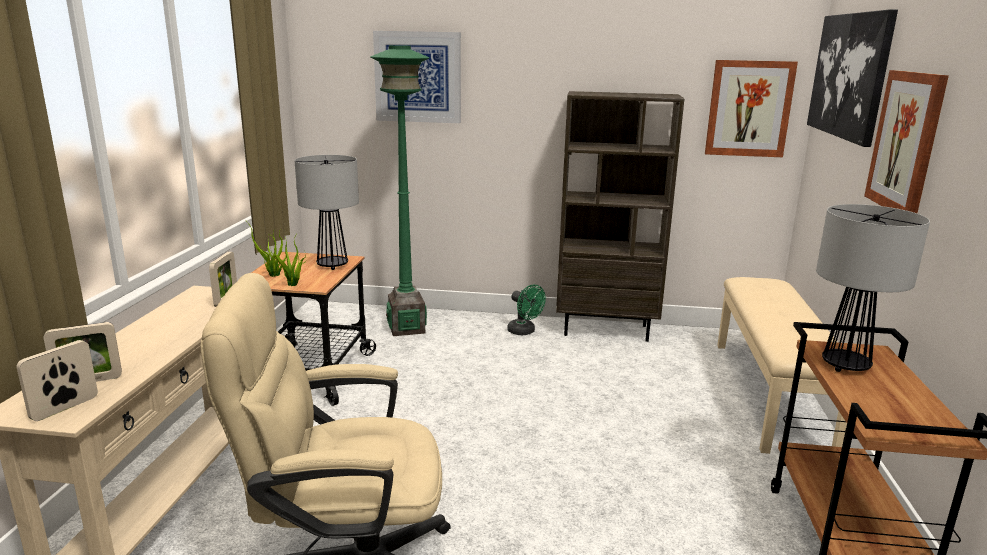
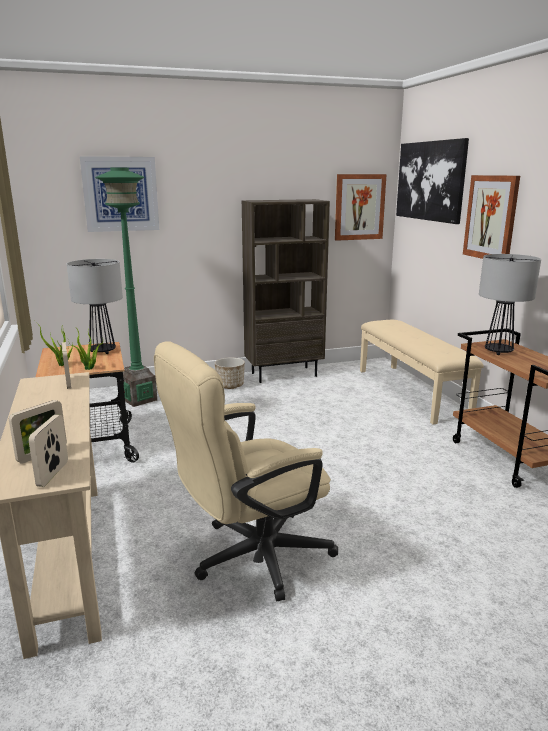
camera: 25 degrees left, 0 degrees up
(524, 332) = (230, 385): green fan -> planter

